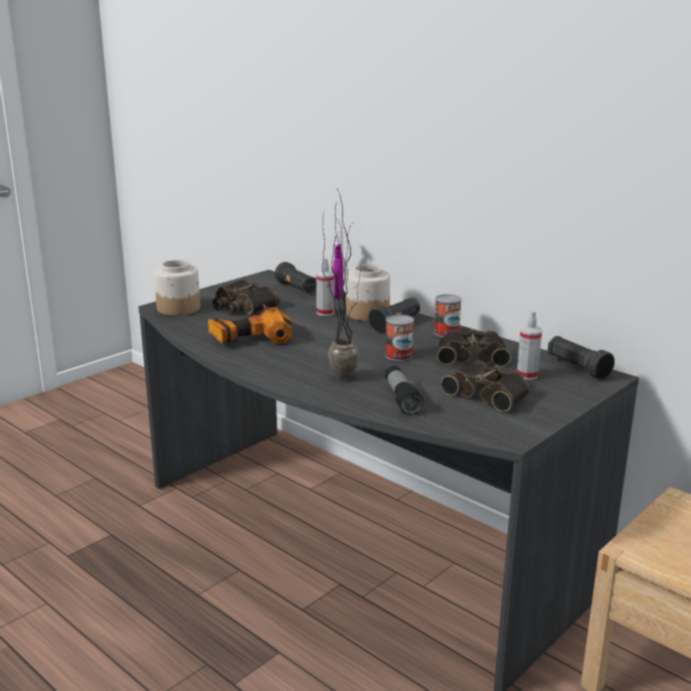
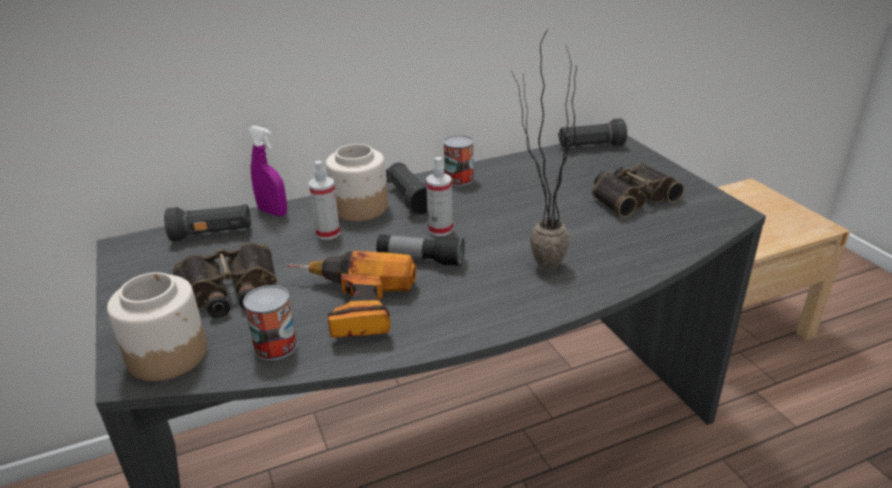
camera: 65 degrees left, 10 degrees up
(398, 355) = (504, 218): can -> can (275, 346)
(401, 399) = (625, 244): flashlight -> flashlight (420, 260)
(472, 356) = (532, 182): binoculars -> none
(527, 375) = (595, 170): spray bottle -> spray bottle (440, 229)

